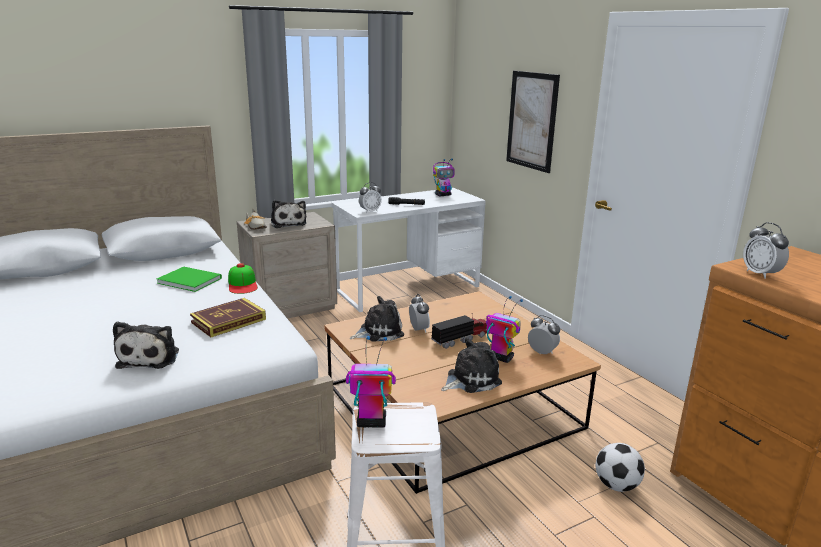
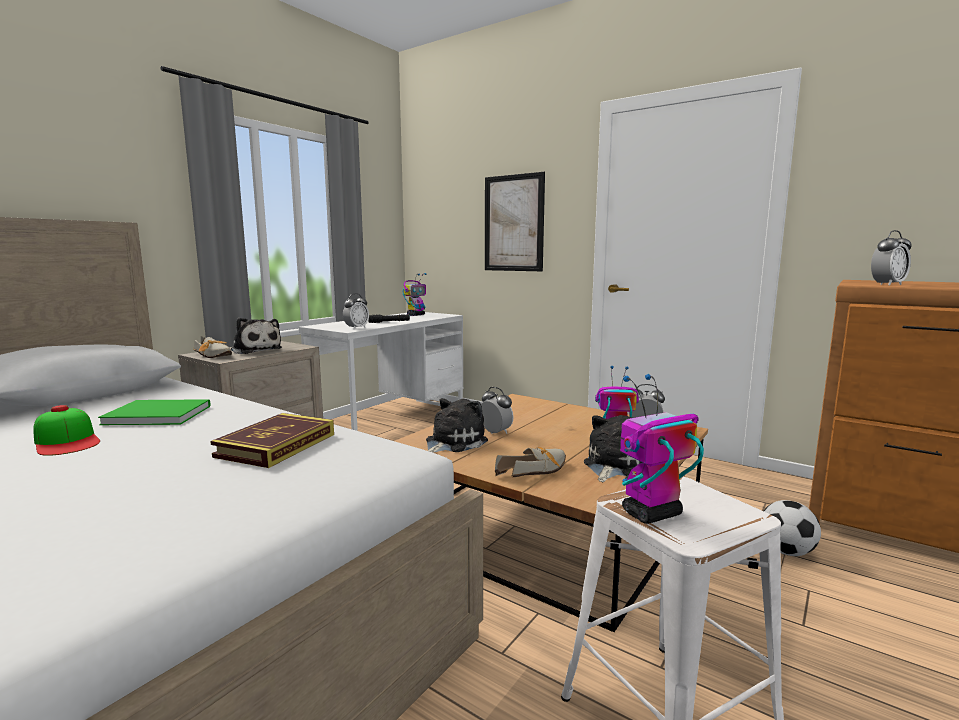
camera: 25 degrees left, 10 degrees down
(150, 357) = (178, 514): plush toy -> none
(242, 284) = (251, 407): cap -> cap (67, 441)
(409, 370) = (537, 470): none -> shoe
(461, 339) = (551, 432): toy truck -> none
(760, 274) = (887, 285): alarm clock -> alarm clock turned 75 degrees counterclockwise

